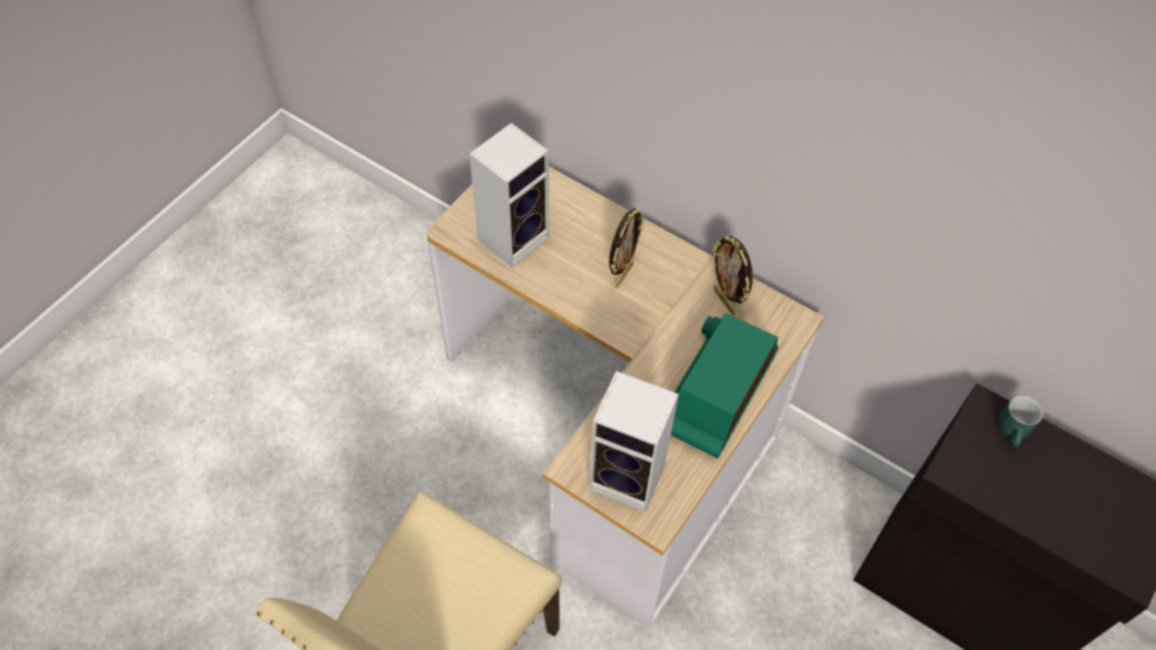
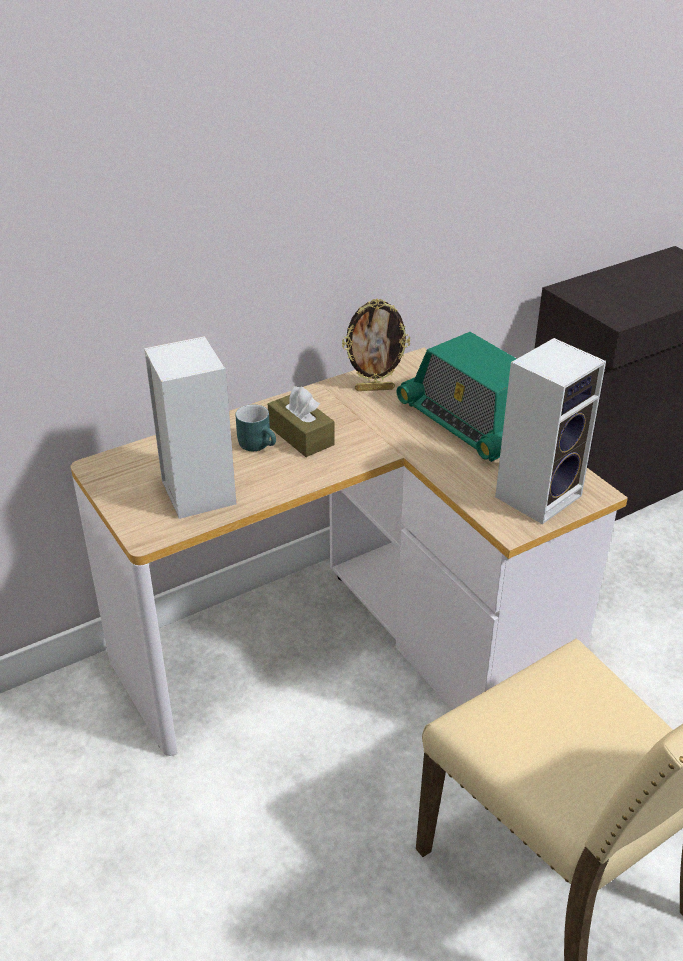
camera: 65 degrees left, 20 degrees down
(622, 274) = (301, 436): picture frame -> brown tissue box
(1014, 432) = (594, 286): turquoise mug -> turquoise mug (259, 444)

